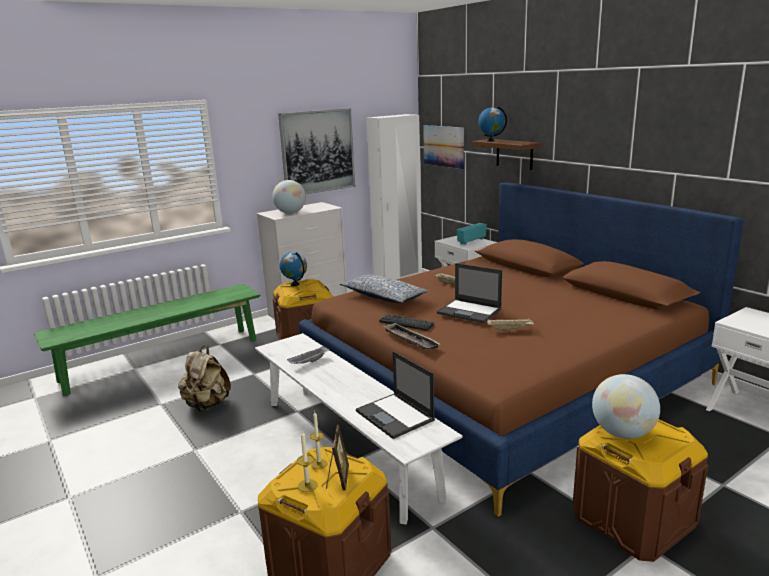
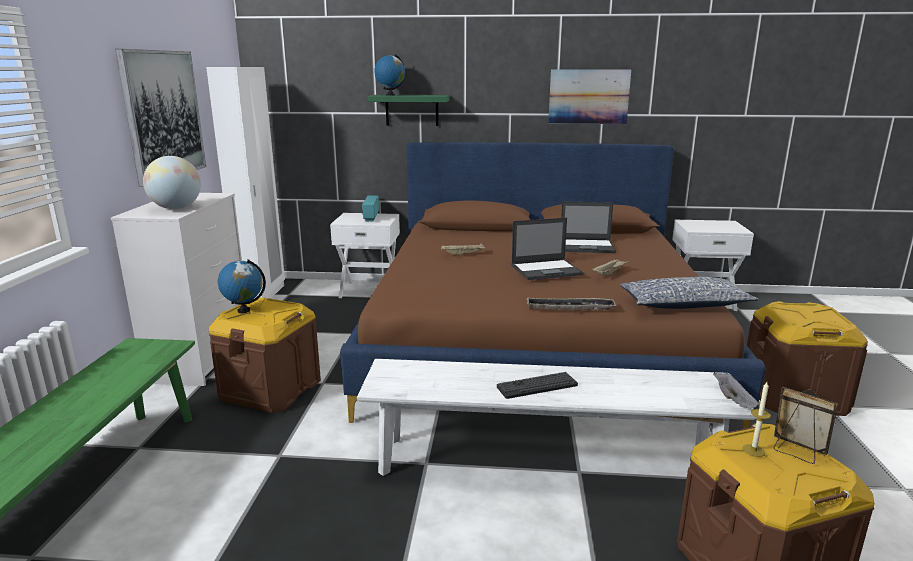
camera: 50 degrees left, 0 degrees up
(207, 405) = (294, 526): beige backpack -> none
(307, 485) = (797, 472): candle -> none
(309, 362) = (464, 381): grey tray -> grey tray (734, 400)
(383, 297) = (438, 282): pillow -> pillow (683, 304)
(395, 416) = (658, 385): laptop -> laptop (587, 246)
(406, 323) = (524, 296): keyboard -> keyboard (537, 386)
(443, 146) = (294, 108): picture -> picture (588, 96)
(514, 154) = (412, 110): brown shelf -> green shelf
(622, 433) = (803, 319): globe -> none

